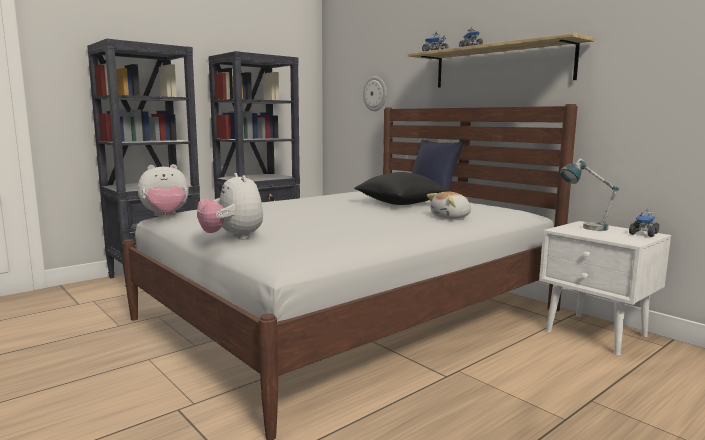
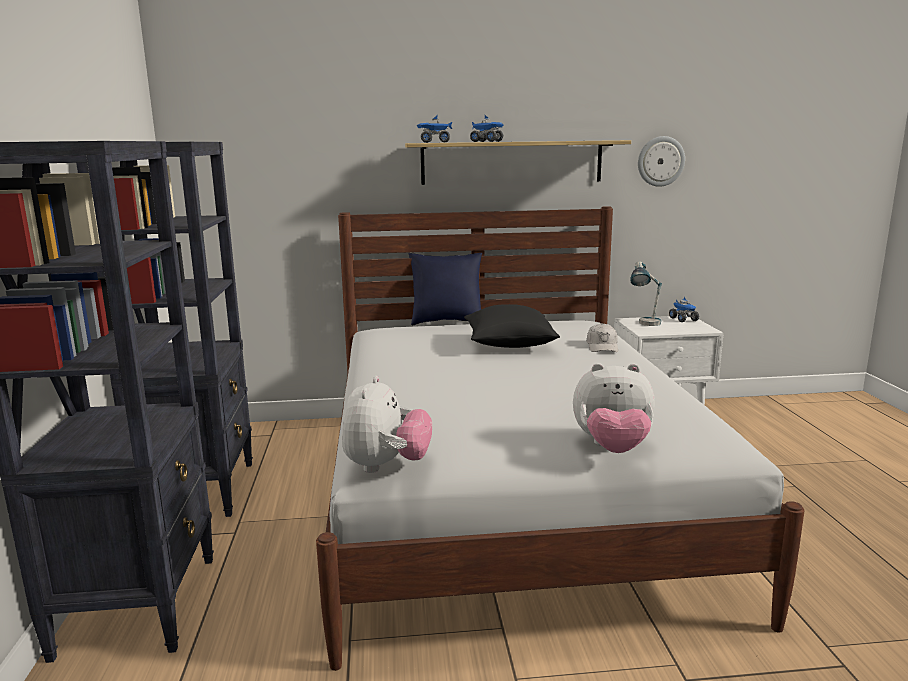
camera: 55 degrees left, 5 degrees up
(375, 93) = (300, 191): wall clock -> wall clock (660, 161)
(451, 217) = (602, 346): plush toy -> white cap

